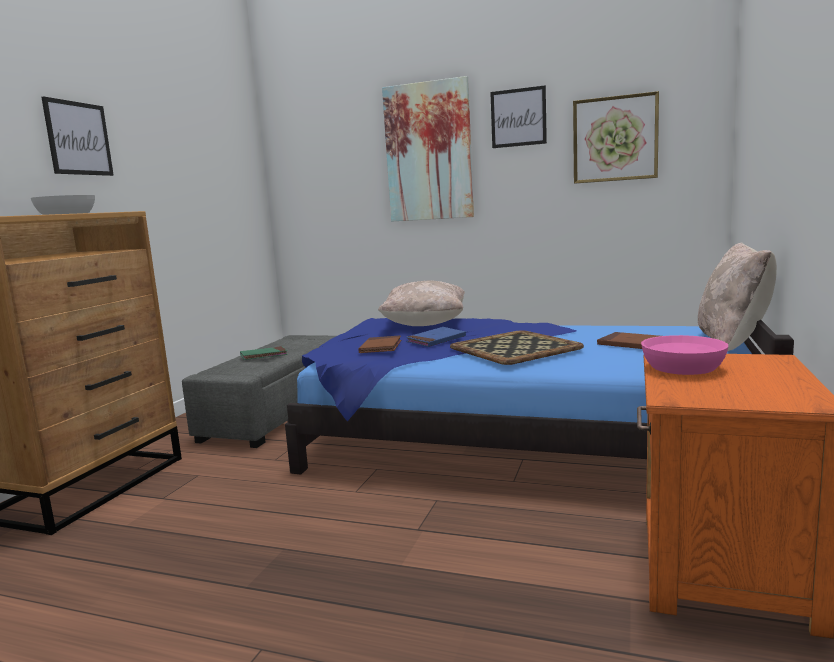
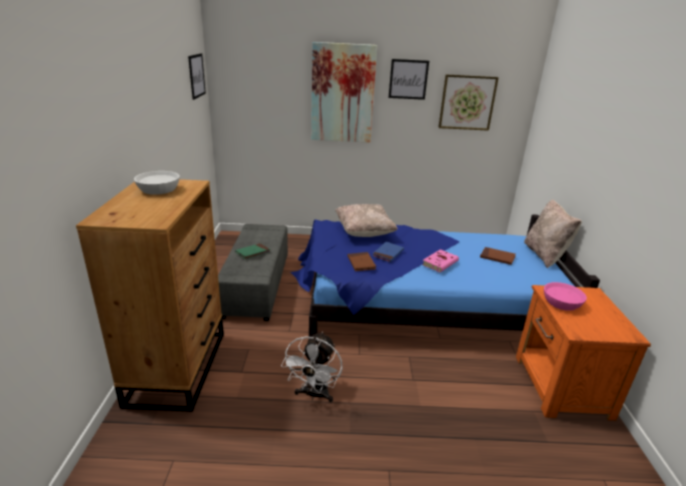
camera: 20 degrees left, 15 degrees up
(78, 138) = (132, 111): picture -> picture (196, 76)
(237, 533) = (314, 395): none -> white fan
(515, 347) = (440, 262): tray -> pink book

